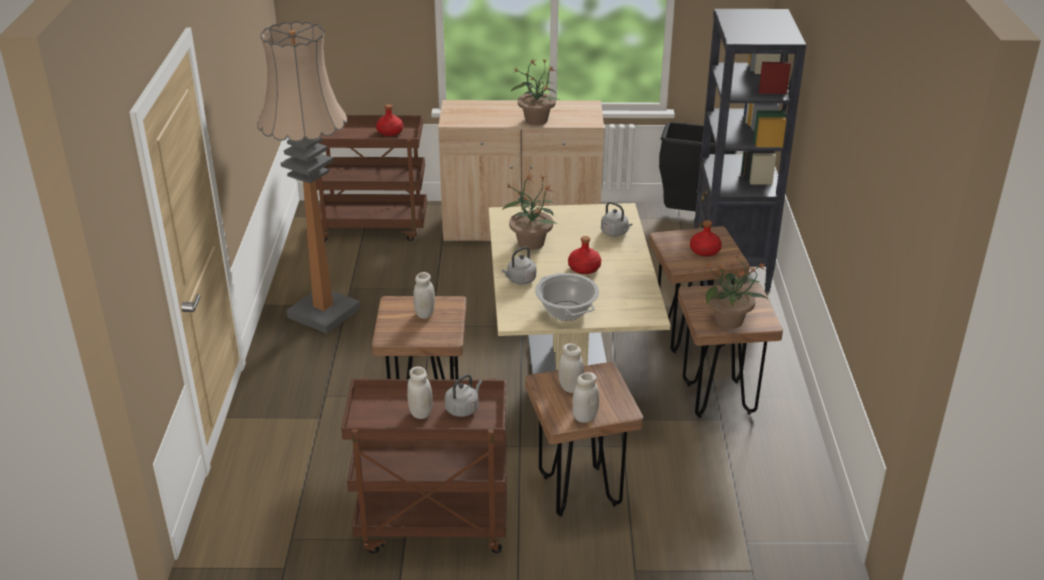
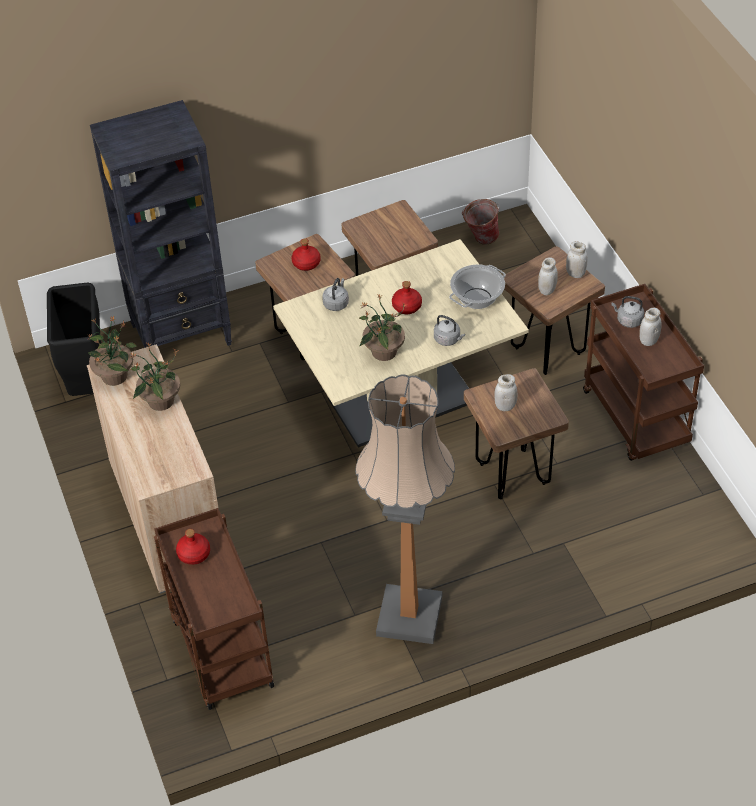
camera: 110 degrees left, 15 degrees up
(730, 321) = (407, 228): potted plant -> potted plant (114, 375)
(802, 496) = (480, 238): none -> bucket

